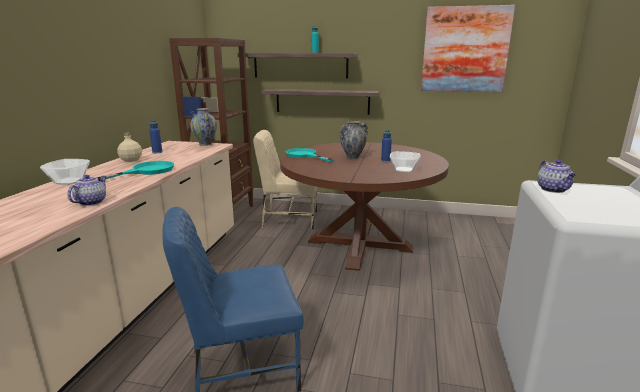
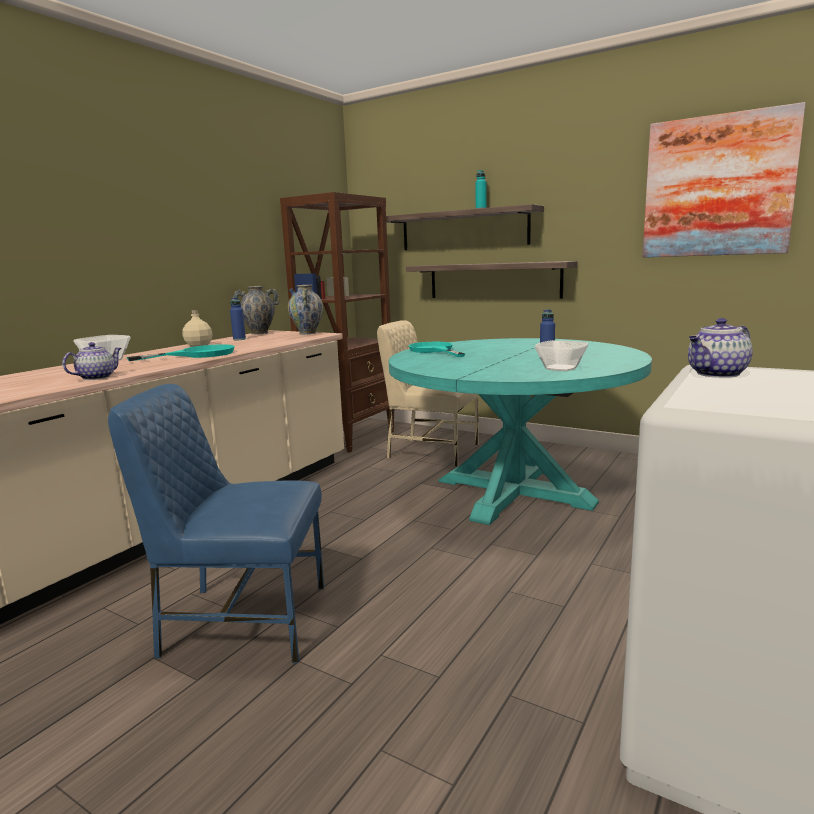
camera: 20 degrees right, 5 degrees down
(352, 157) = (501, 353): vase -> vase (259, 333)
(359, 244) = (513, 491): brown dining table -> turquoise dining table
(553, 190) = (717, 374): teapot -> teapot turned 45 degrees clockwise

